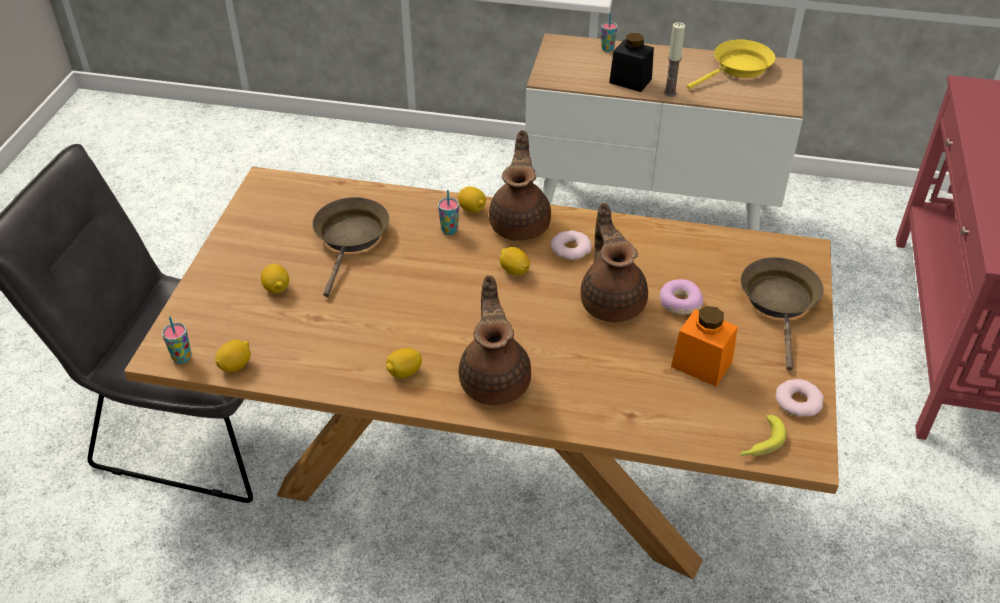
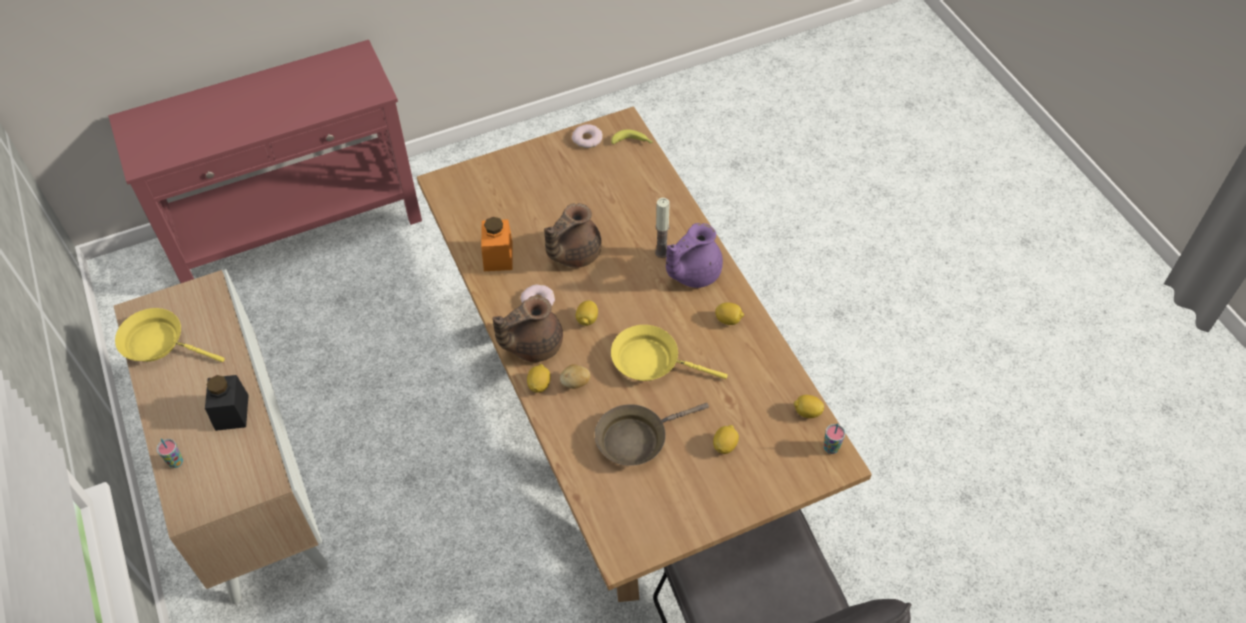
camera: 125 degrees left, 10 degrees up
(419, 289) = (651, 361): none -> yellow frying pan
(449, 230) = (575, 383): cup -> potato
(495, 380) = (692, 273): brown teapot -> purple teapot
(670, 93) = (236, 373): candle -> candle (661, 252)
(679, 303) = (546, 221): donut -> none
(701, 364) = (593, 188): orange jar -> orange jar (498, 256)
(780, 303) = (505, 176): brown frying pan -> none

